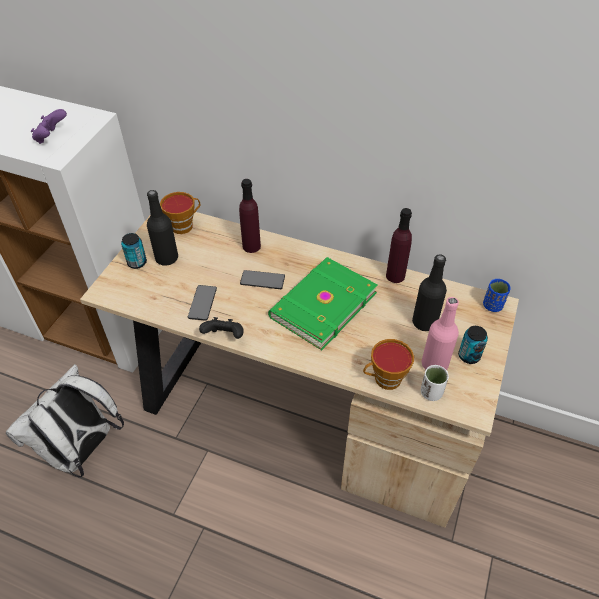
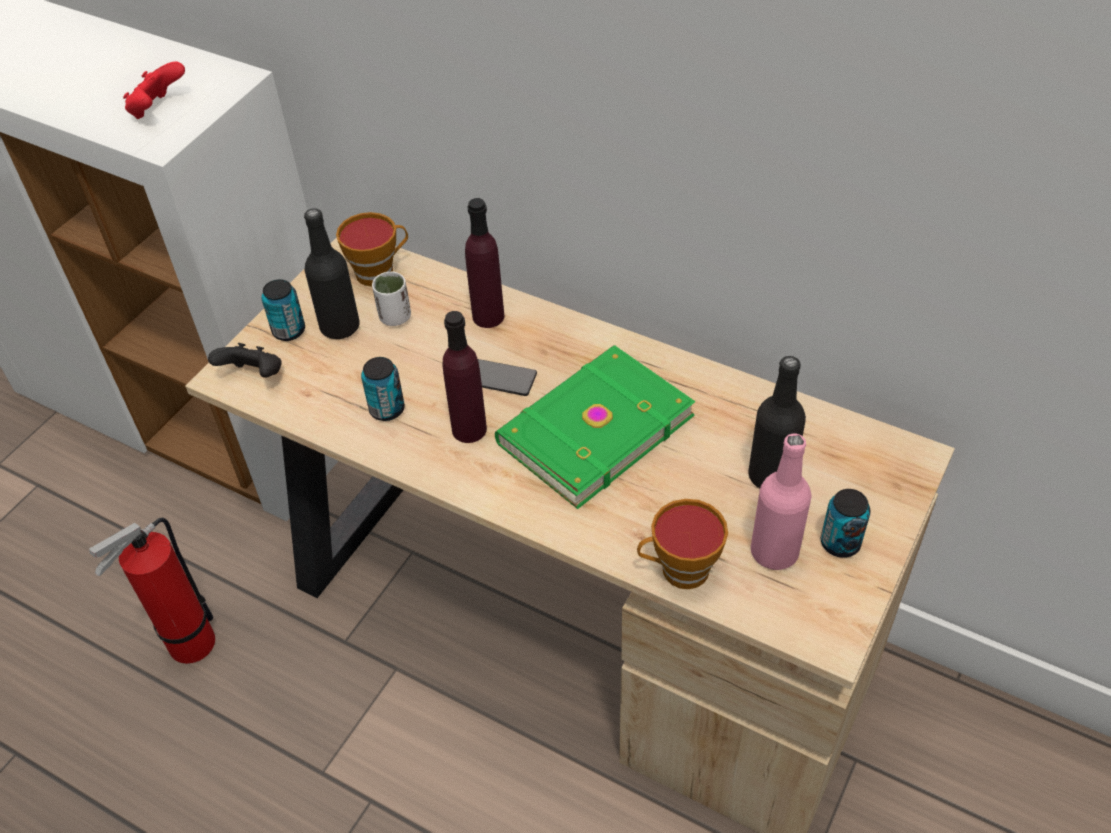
camera: 10 degrees right, 0 degrees up
(51, 138) = (158, 110): purple game controller -> red game controller
(83, 451) = (186, 647): white backpack -> fire extinguisher
(202, 303) = (387, 409): phone -> can
(224, 336) = (415, 470): black game controller -> black game controller (254, 376)
(395, 276) = (734, 388): purple bottle -> purple bottle (469, 429)
(431, 392) = (758, 601): white cup -> white cup (395, 317)
(492, 305) = (902, 456): blue cup -> none

